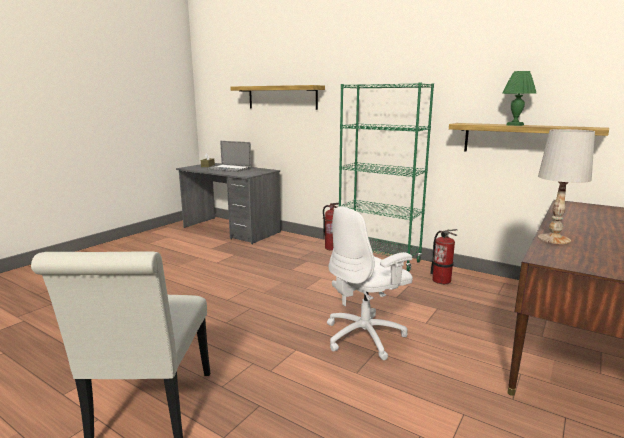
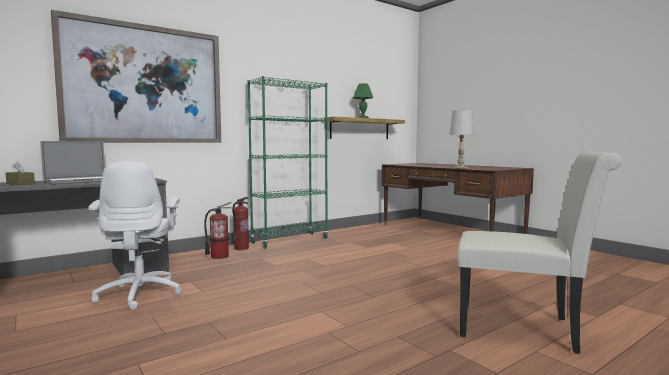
camera: 70 degrees left, 10 degrees down
(282, 97) = (144, 85): shelf -> picture
(365, 336) = (422, 261): white office chair -> white office chair (140, 294)
(441, 280) = (350, 235): fire extinguisher -> fire extinguisher (219, 256)

